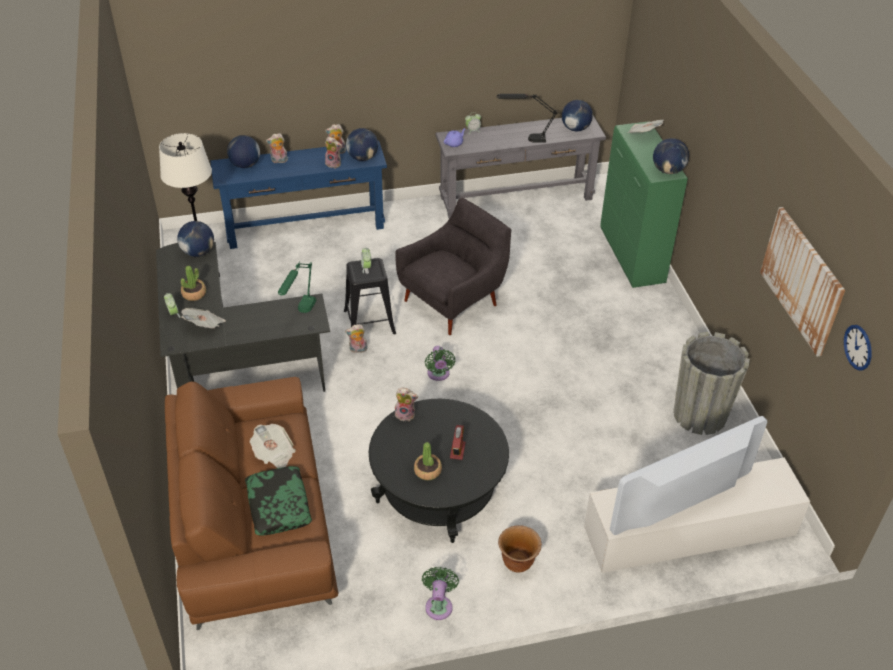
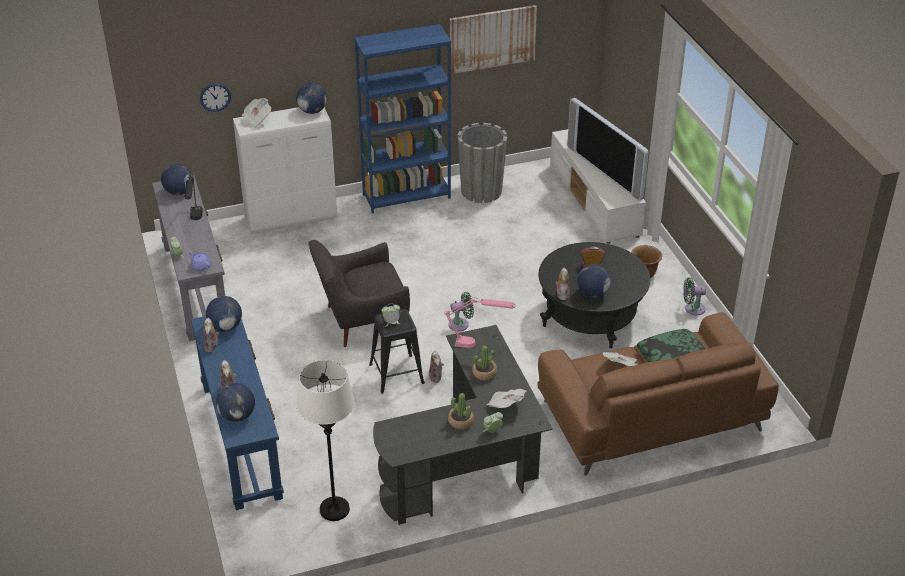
camera: 95 degrees left, 5 degrees down
(198, 252) = (394, 431): globe -> globe (592, 293)
(301, 315) = (478, 344): green table lamp -> pink table lamp
(334, 164) = (236, 346): plush toy -> none
(428, 471) = (616, 279): potted plant -> potted plant (484, 373)
(454, 301) = (361, 321): grey armchair -> grey armchair turned 60 degrees counterclockwise
(632, 257) = (292, 218): green cabinet -> white cabinet
(682, 346) = (407, 196): none -> blue bookcase
(858, 347) = (562, 21): wall clock -> wall clock (215, 97)

